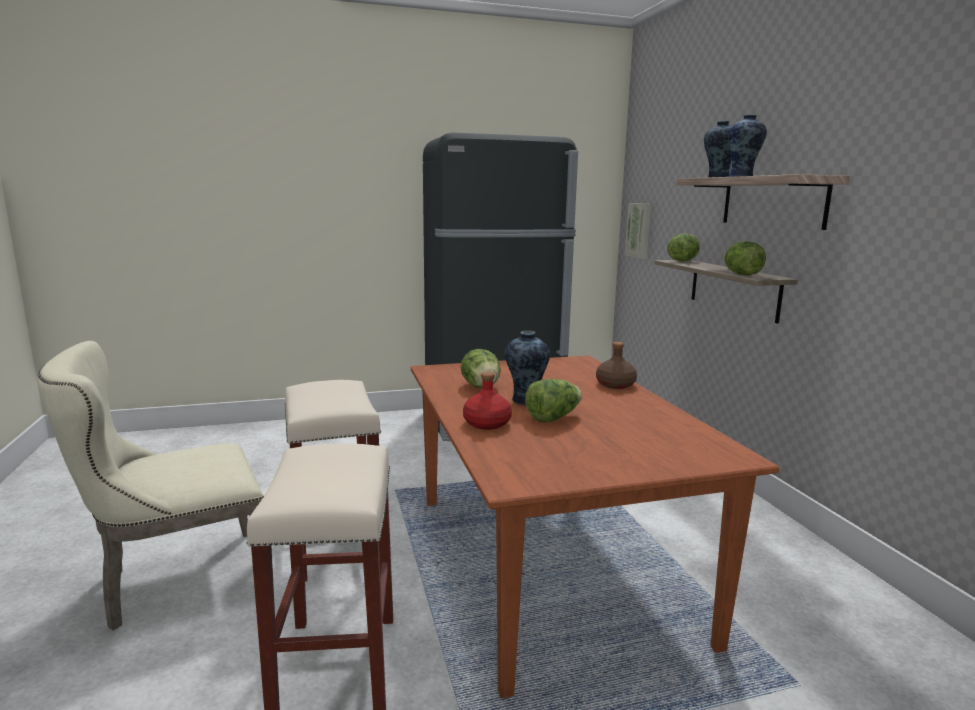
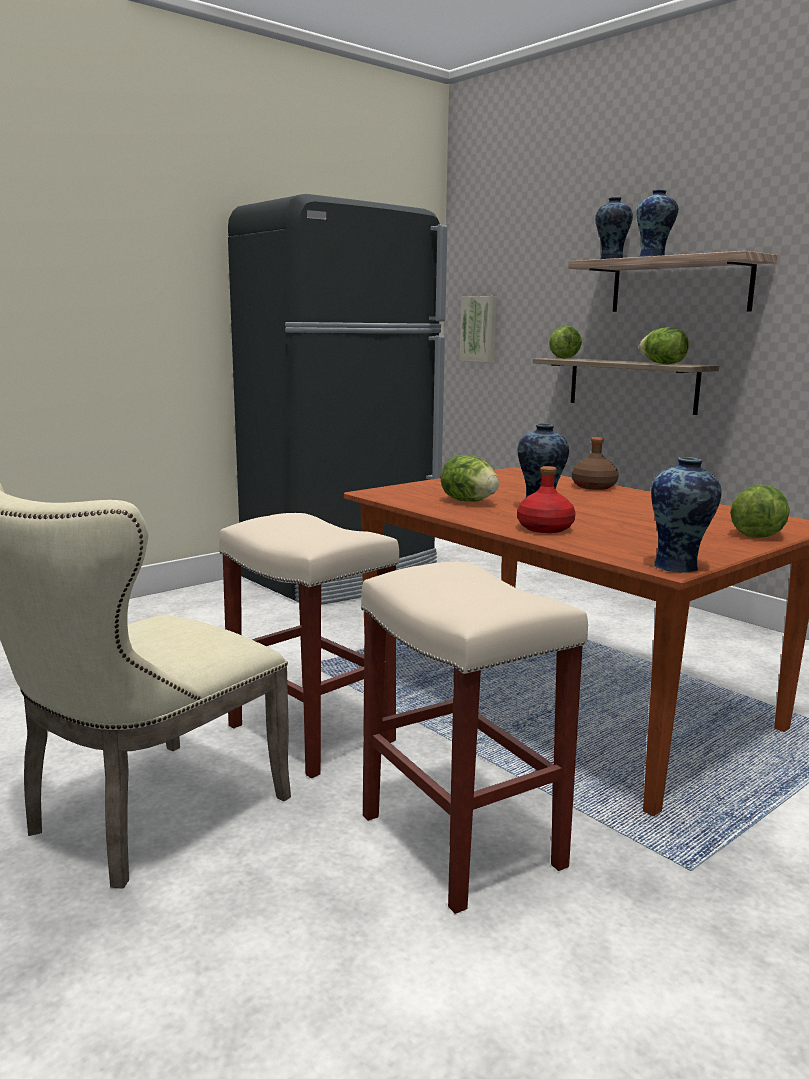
camera: 25 degrees left, 0 degrees up
(516, 485) = (678, 567): none -> vase
(553, 418) = (597, 517): lettuce -> lettuce (757, 533)

